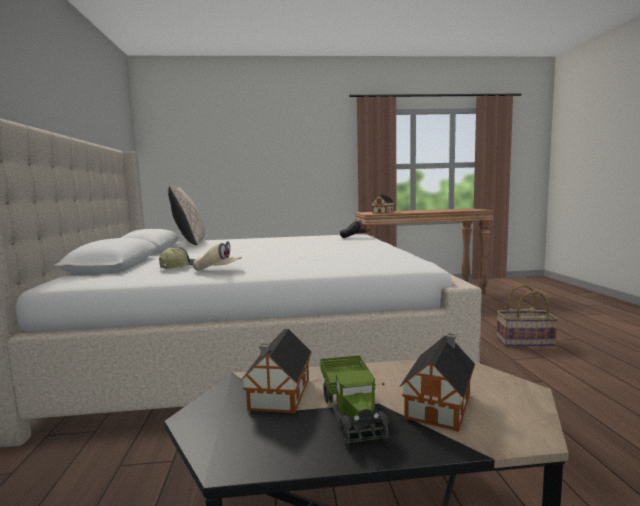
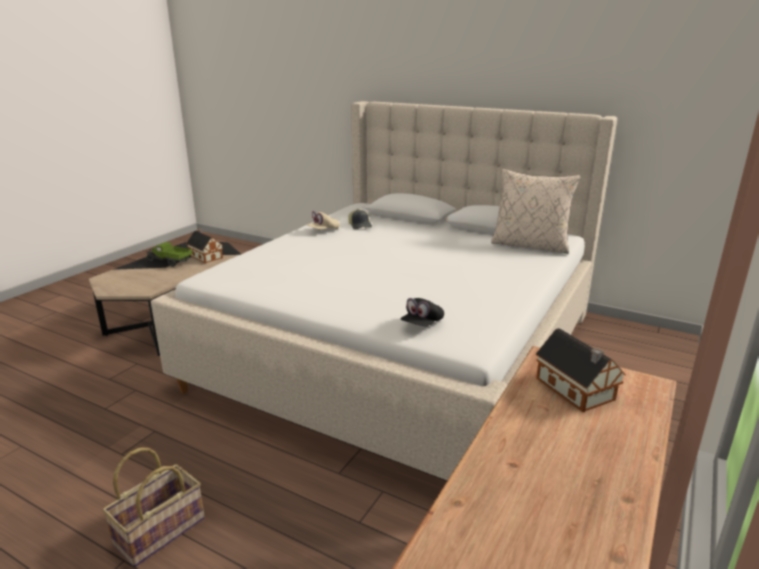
camera: 125 degrees right, 15 degrees up
(440, 404) = (140, 274): toy house -> none

